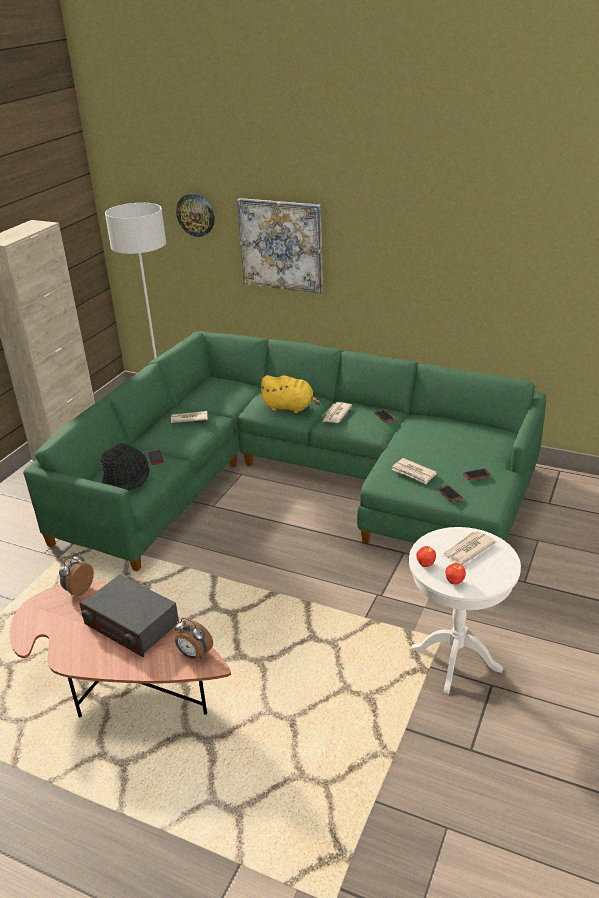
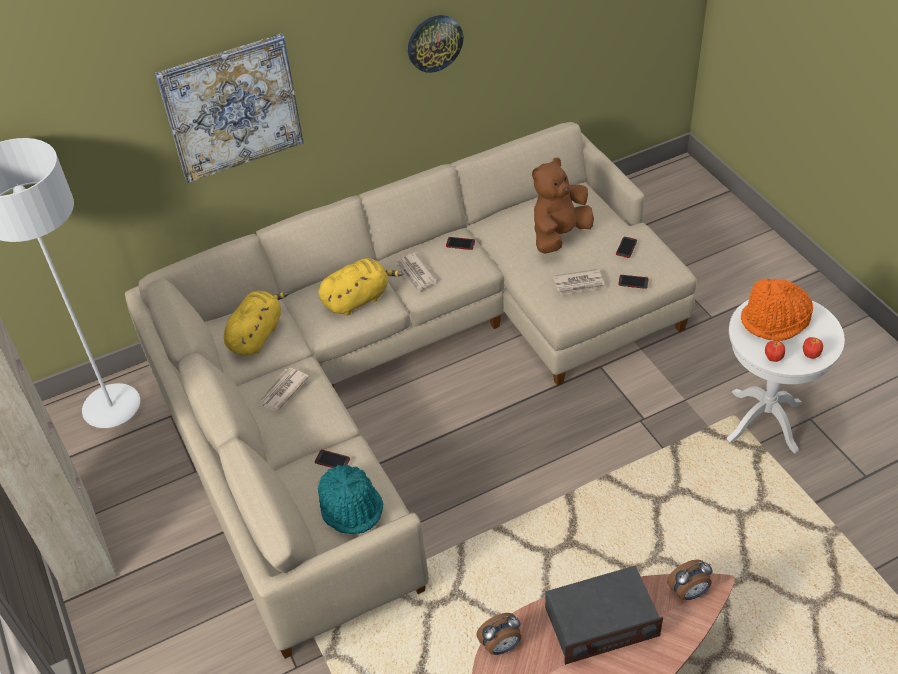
camera: 50 degrees left, 15 degrees up
(78, 590) = (501, 646): alarm clock -> alarm clock turned 90 degrees counterclockwise
(127, 479) = (351, 507): black hat -> turquoise hat
(196, 214) = (85, 124): wall clock -> wall clock (434, 43)
(222, 393) = (257, 335): none -> yellow plush toy
(298, 479) = (404, 372): green sofa -> beige sofa
(446, 444) = (559, 235): none -> brown plush toy
(467, 549) = (775, 321): newspaper -> orange hat

